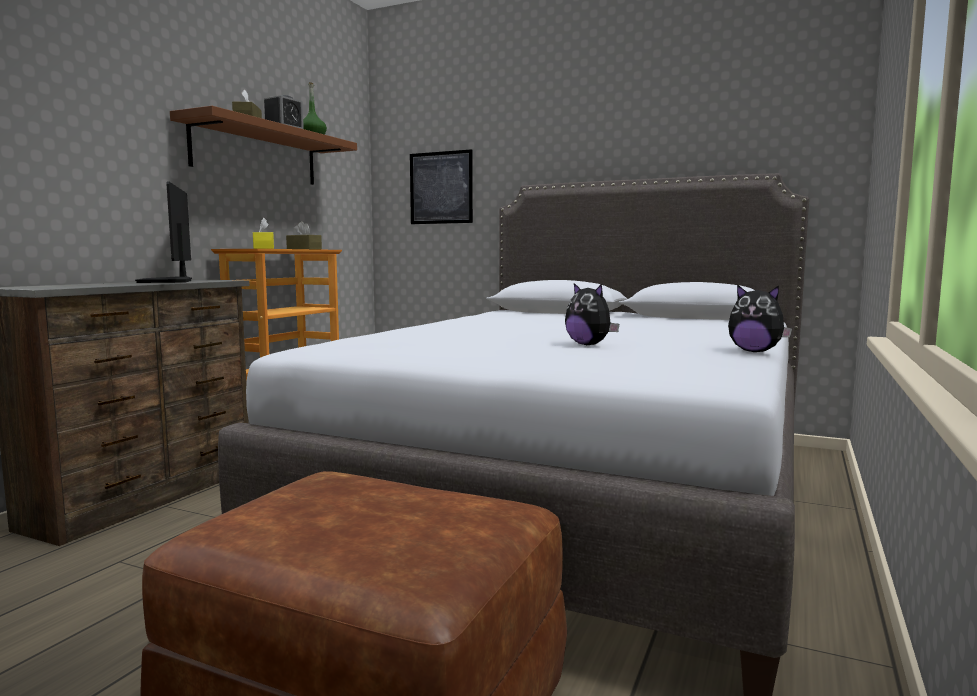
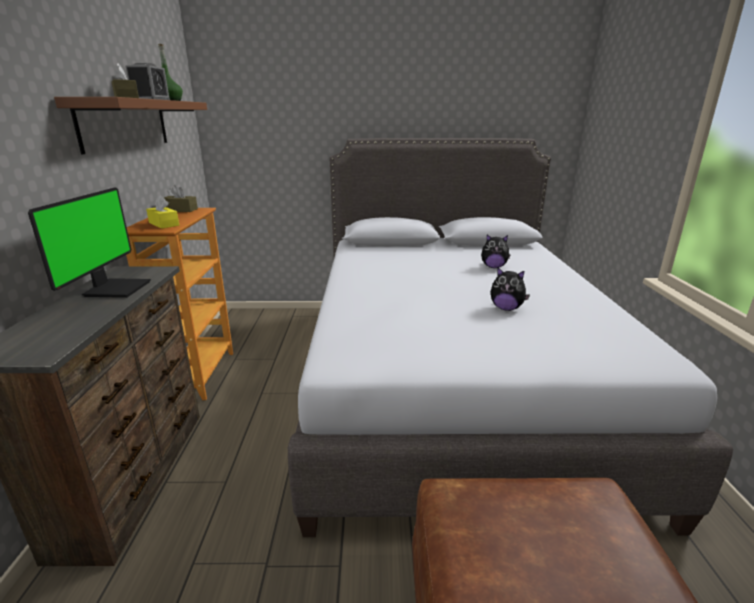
camera: 25 degrees left, 15 degrees up
(168, 281) = (115, 288): monitor -> monitor turned 135 degrees counterclockwise
(441, 188) = (269, 135): picture -> none
(755, 351) = (608, 304): plush toy -> plush toy (493, 267)

